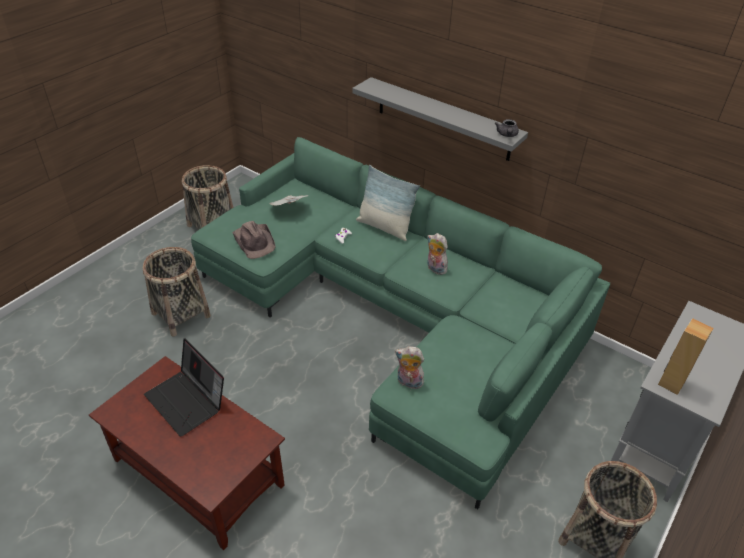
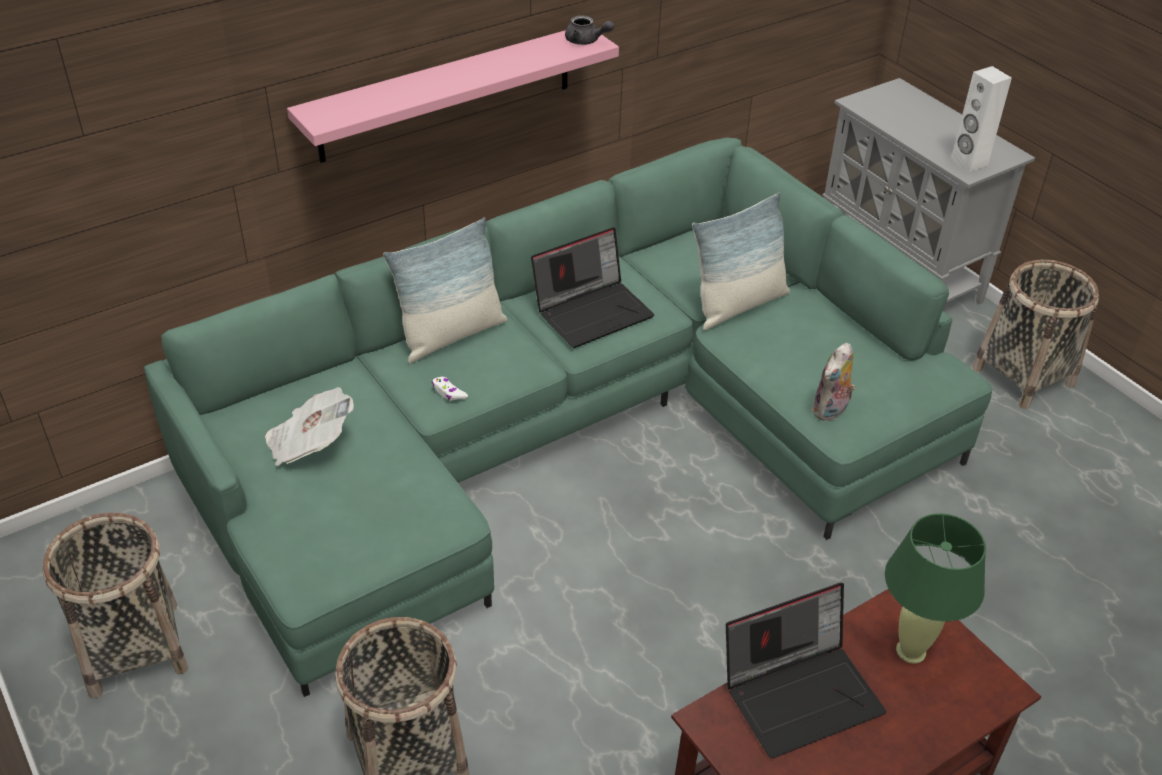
camera: 70 degrees left, 0 degrees up
(227, 444) = (911, 651): none -> green table lamp
(254, 241) = (387, 517): brown hat -> none
(435, 269) = (593, 311): plush toy -> laptop
(443, 119) = (447, 93): grey shelf -> pink shelf
(484, 326) = (738, 305): none -> pillow
(671, 383) = (968, 163): brown speaker -> white speaker

